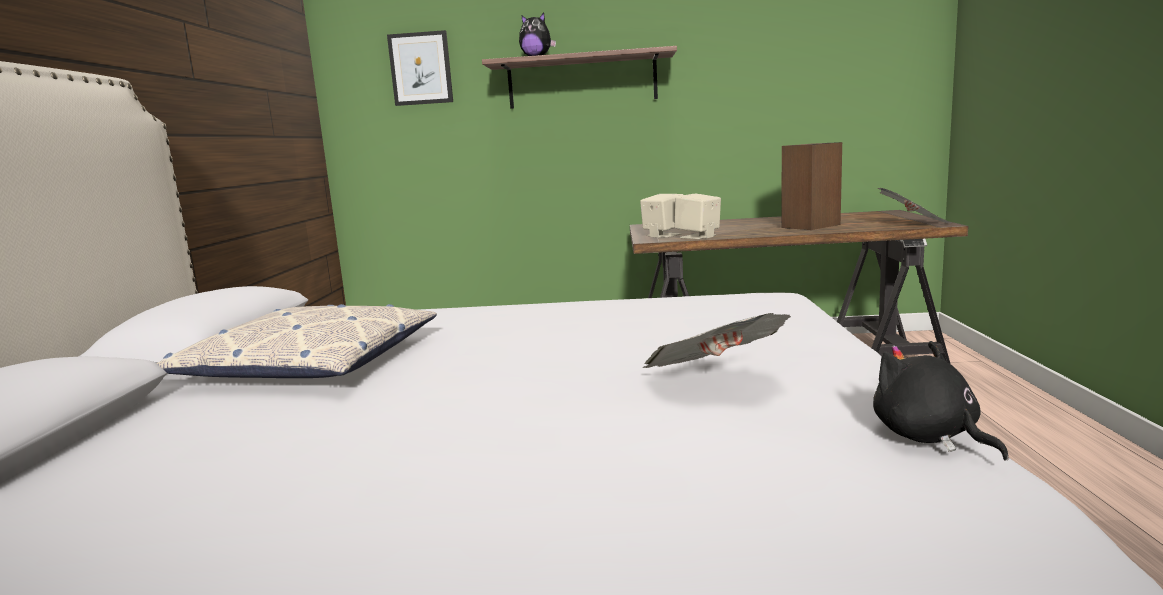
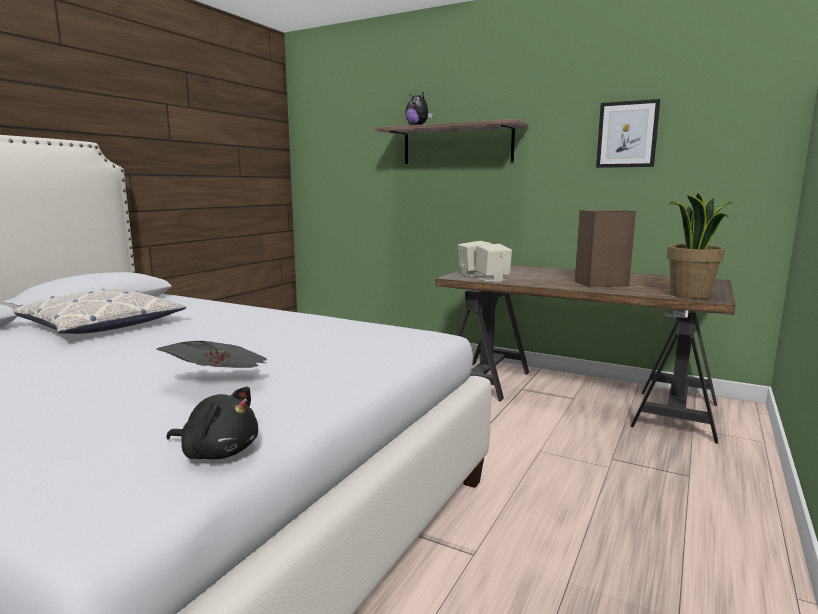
camera: 25 degrees right, 0 degrees up
(420, 68) = (350, 132): picture -> picture (627, 134)
(913, 224) = (690, 295): newspaper -> potted plant
(929, 437) = (218, 452): black plush toy -> black plush toy turned 105 degrees clockwise

